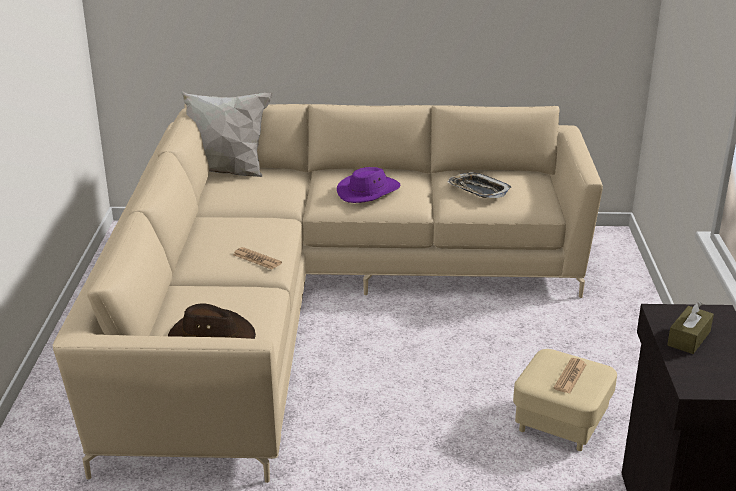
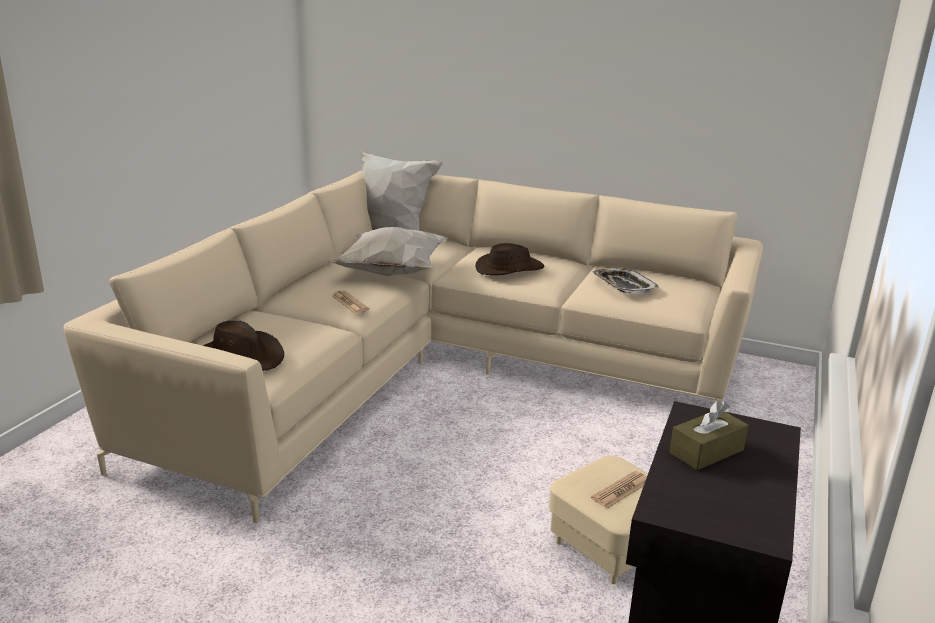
camera: 20 degrees right, 5 degrees down
(263, 218) = (390, 273): none -> white pillow
(368, 191) = (509, 269): purple hat -> brown hat

